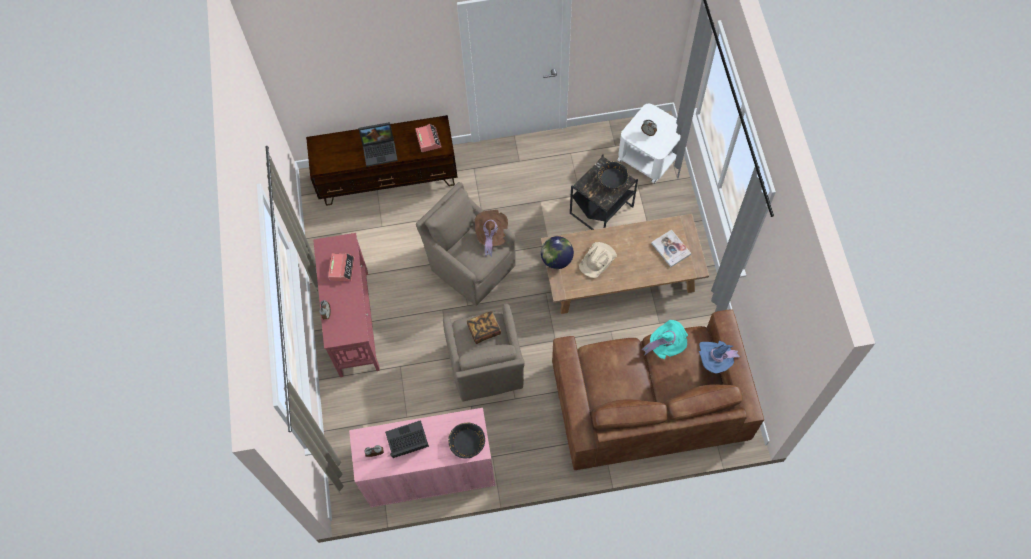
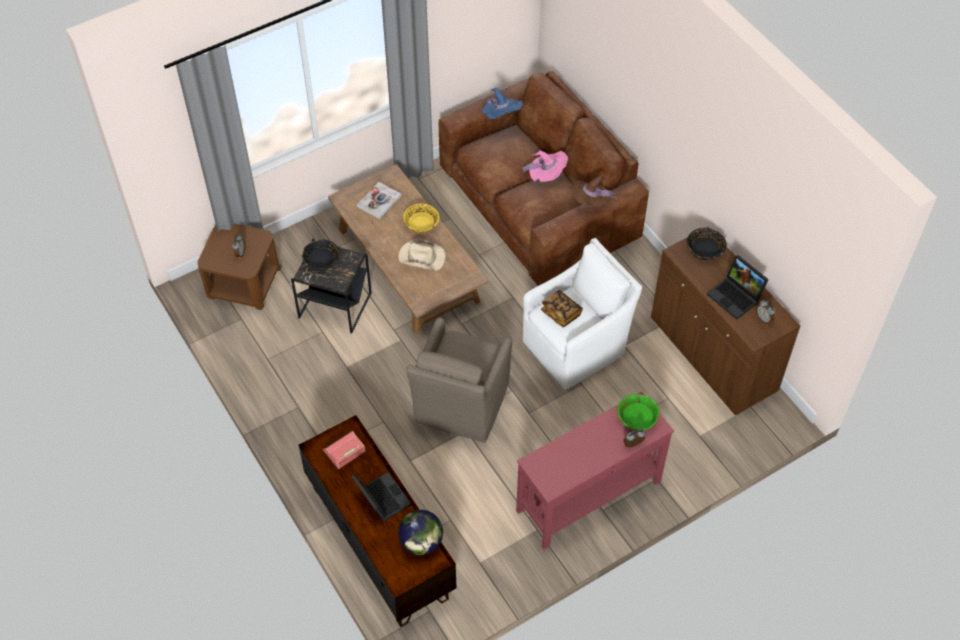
camera: 115 degrees left, 10 degrees down
(342, 269) = (570, 454): alarm clock -> none
(347, 327) = (637, 417): none -> green bowl
(430, 472) = (712, 354): pink cabinet -> brown cabinet
(486, 369) = (576, 346): brown armchair -> white armchair
(491, 236) = (444, 347): brown hat -> brown hat (590, 202)
(556, 259) = (437, 293): globe -> globe (421, 542)
(634, 272) = (421, 223): none -> yellow bowl
(644, 387) = (546, 175): none -> pink hat
(649, 155) = (243, 283): white side table -> brown side table
(665, 345) = (493, 172): turquoise hat -> none

